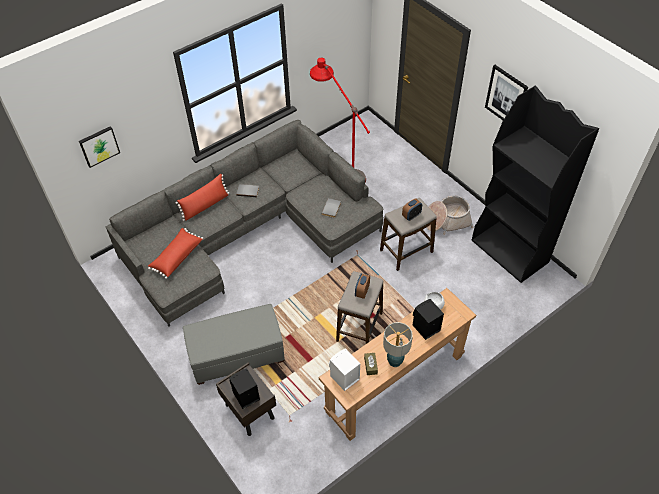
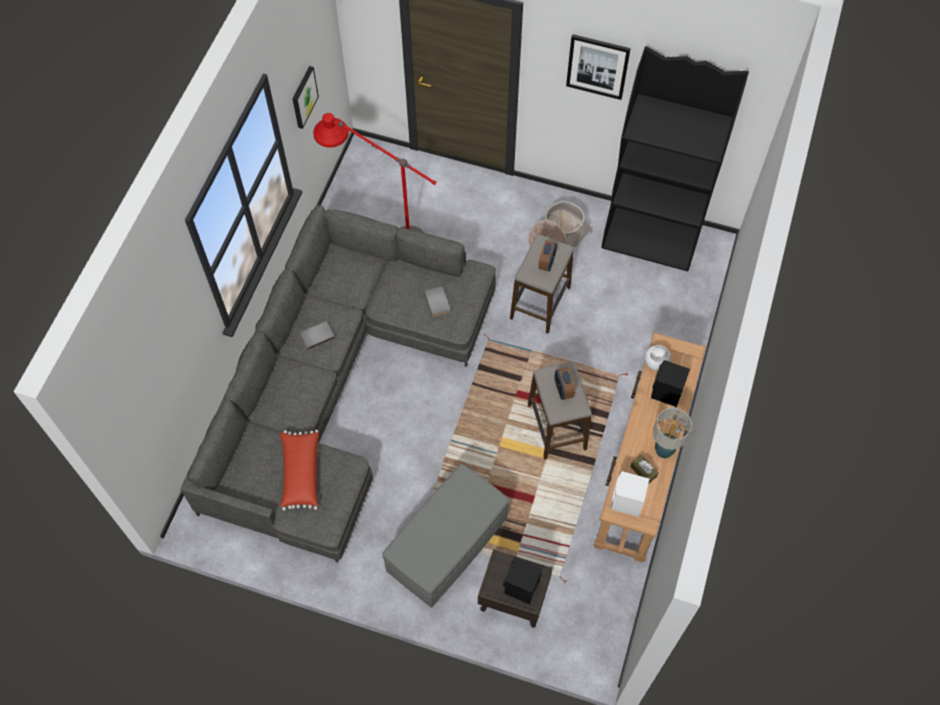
camera: 35 degrees left, 10 degrees up
(99, 146) = (145, 395): picture -> picture (303, 97)
(205, 206) = (279, 385): red pillow -> none

